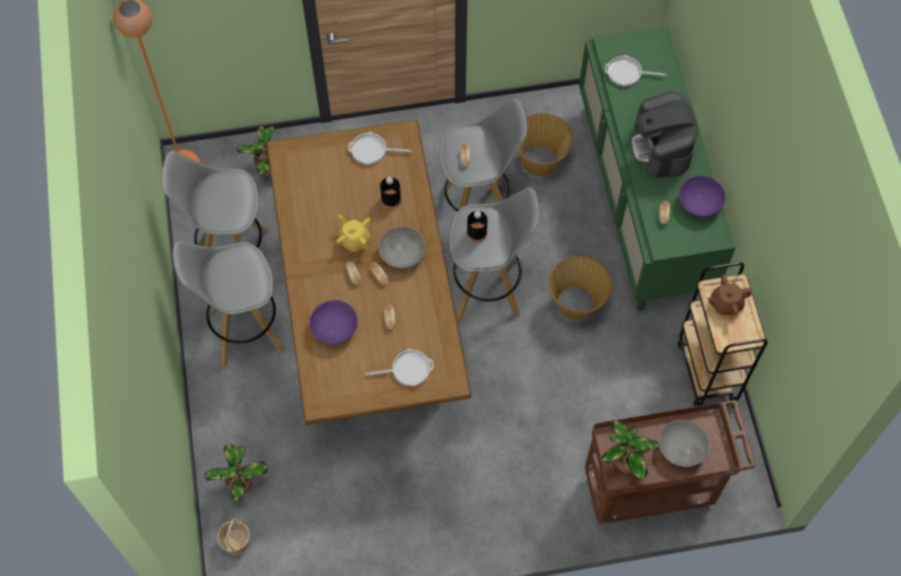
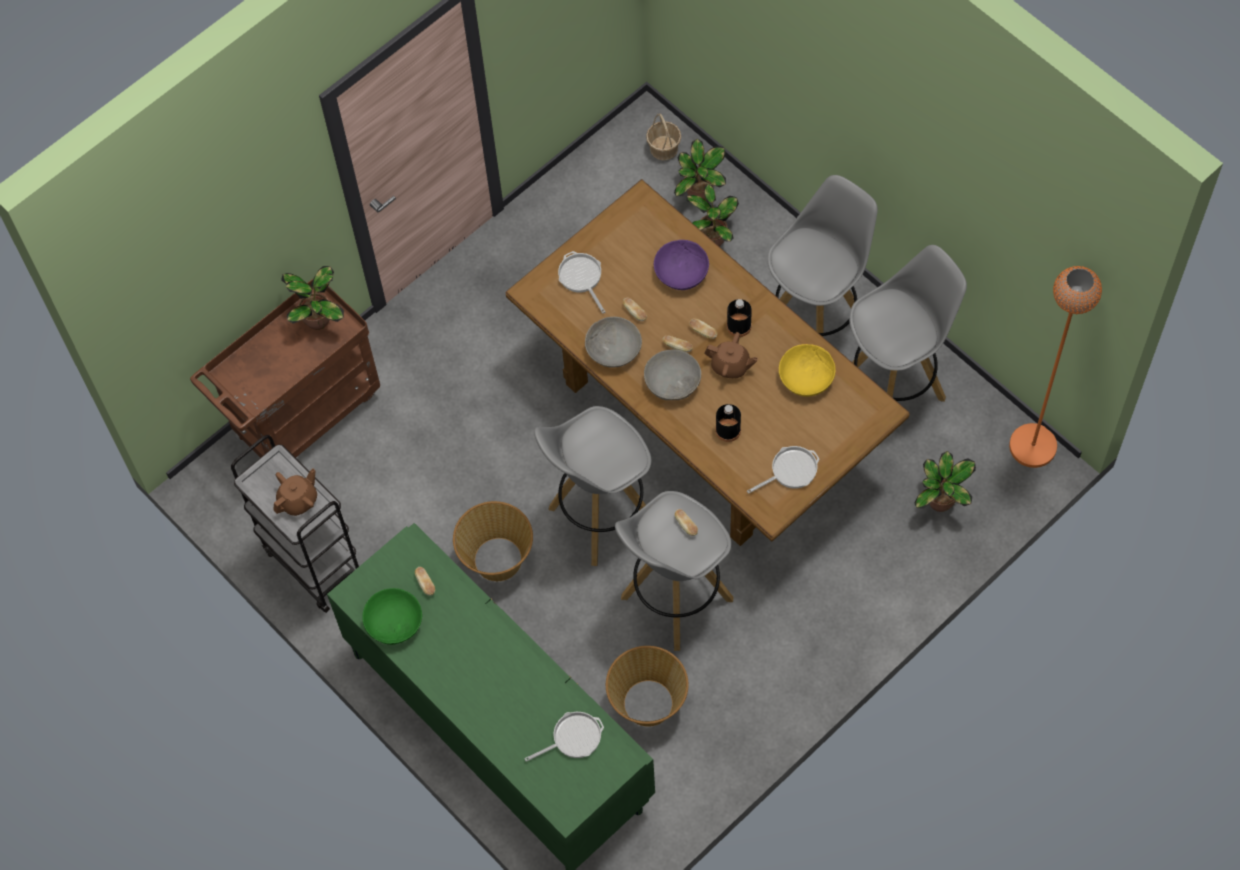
camera: 150 degrees right, 0 degrees up
(261, 441) = (711, 238): none -> potted plant
(311, 202) = (806, 377): none -> yellow bowl
(354, 240) = (730, 366): yellow teapot -> brown teapot
(408, 369) = (581, 278): frying pan -> frying pan turned 105 degrees clockwise
(476, 233) = (613, 450): black bottle -> black bottle (739, 326)
(661, 148) = (475, 664): coffee machine -> none
(682, 448) = (272, 364): grey bowl -> grey bowl (613, 350)
(699, 202) = (394, 622): purple bowl -> green bowl
(707, 375) = (312, 567): brown cart -> grey cart

